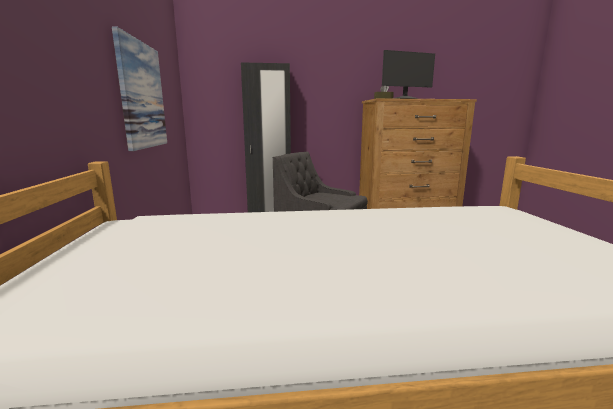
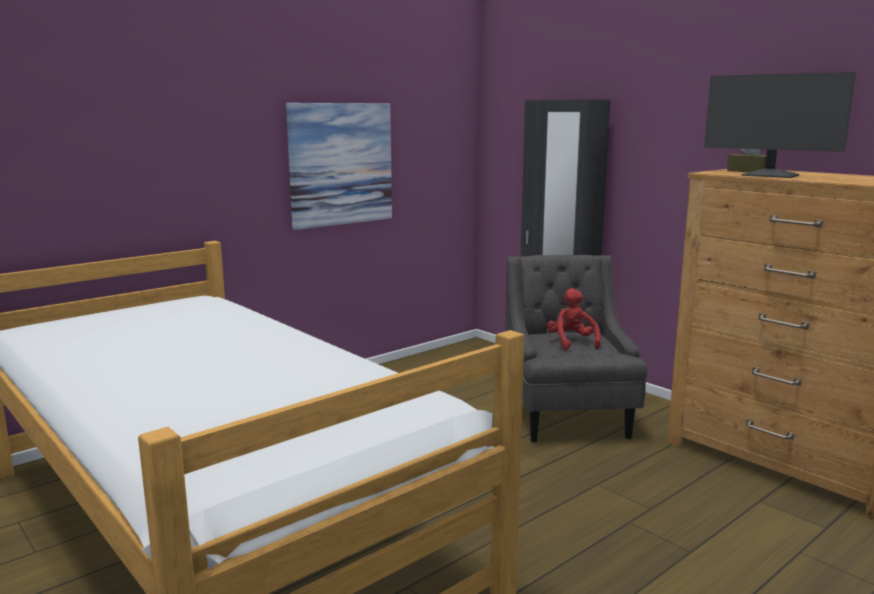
camera: 55 degrees right, 0 degrees up
(327, 197) = (572, 342): none -> red plush toy

